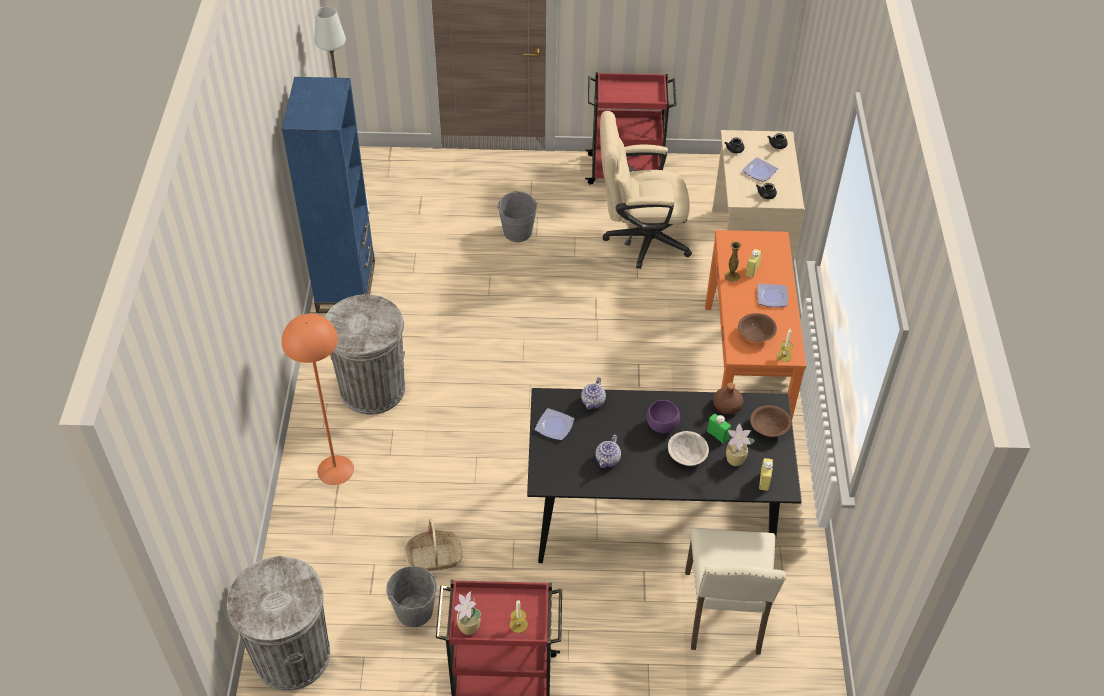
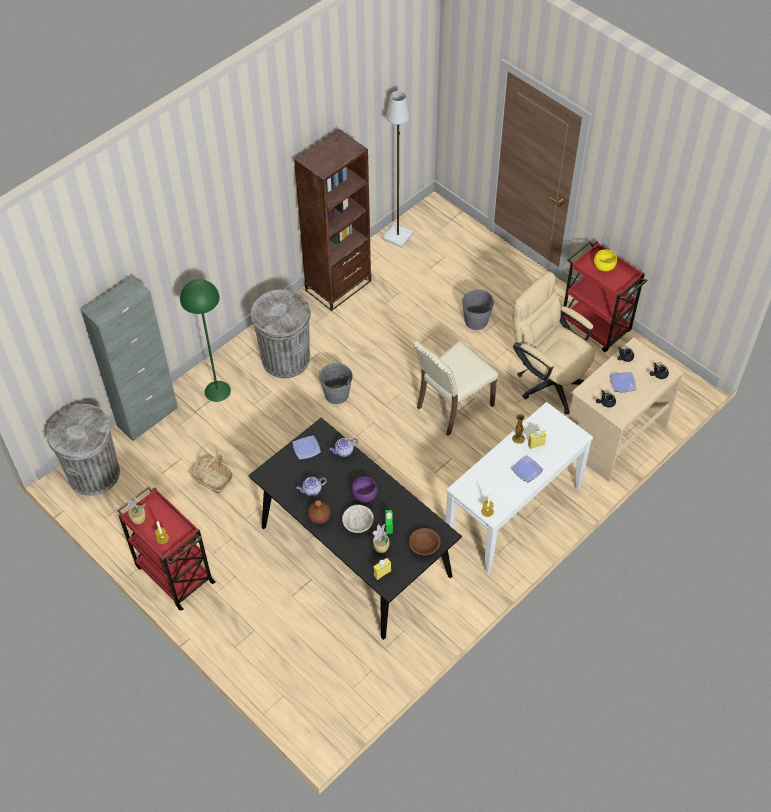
camera: 45 degrees right, 5 degrees up
(287, 551) = (147, 417): none -> grey cabinet
(335, 470) = (217, 391): orange floor lamp -> green floor lamp
(346, 286) = (338, 285): blue bookcase -> brown bookcase
(414, 611) = (173, 500): grey bucket -> grey bucket (336, 394)
(624, 90) = (604, 266): none -> yellow bowl
(725, 614) = (326, 640): beige chair -> beige chair (452, 406)
(727, 405) = (417, 513): brown bottle -> brown bottle (319, 516)
(745, 369) = (514, 512): orange console table -> white console table
(756, 334) = (486, 485): brown bowl -> none

